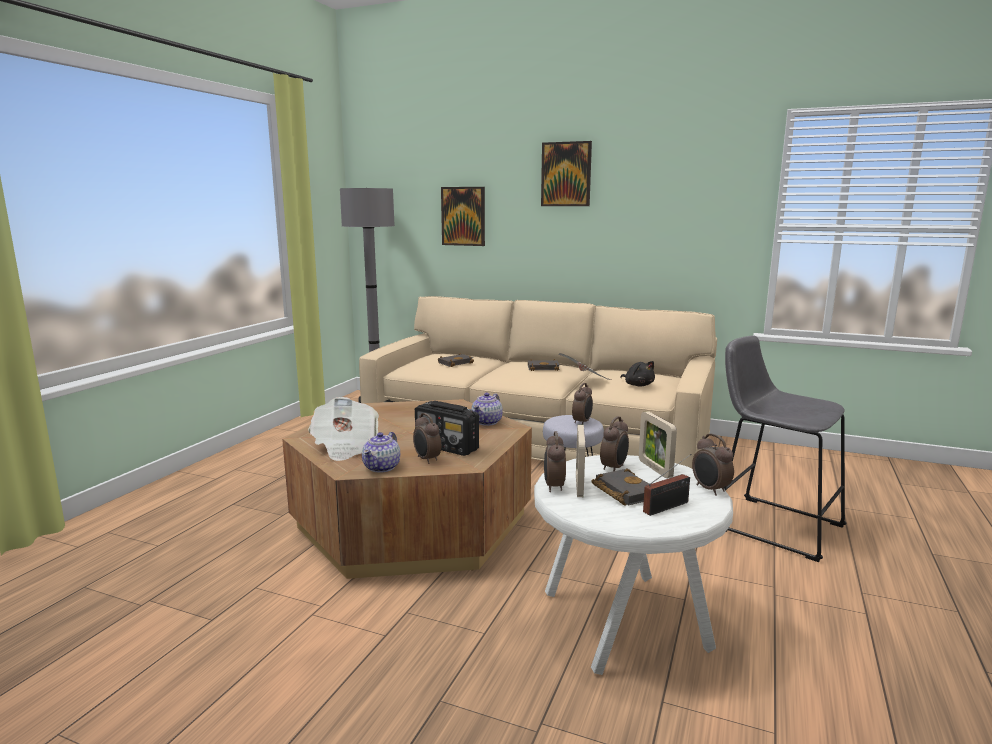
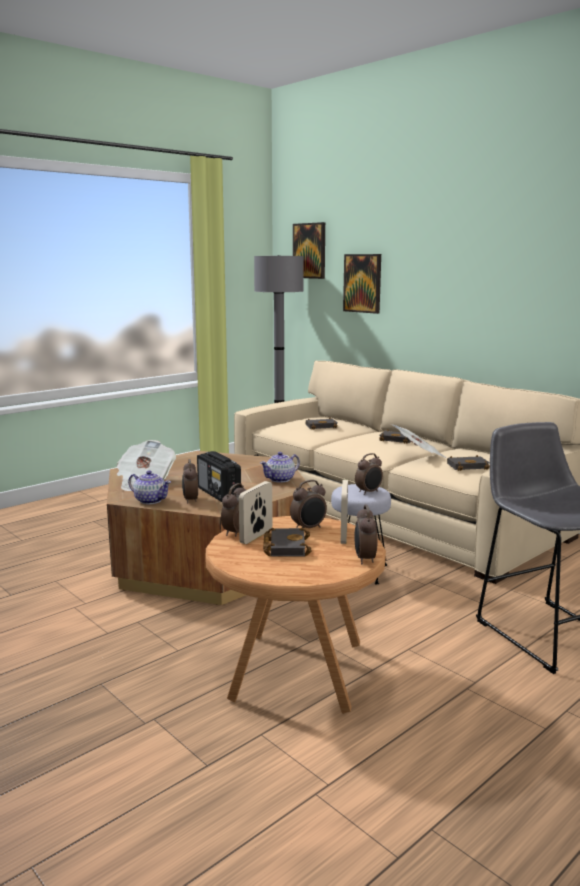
camera: 25 degrees right, 0 degrees up
(382, 467) = (150, 500): teapot -> teapot turned 105 degrees counterclockwise
(566, 174) = (453, 241): picture -> picture (309, 251)
(624, 623) = (295, 673): white side table -> brown side table
(638, 385) = (468, 466): black plush toy -> black book
(668, 506) = (304, 564): radio -> none

